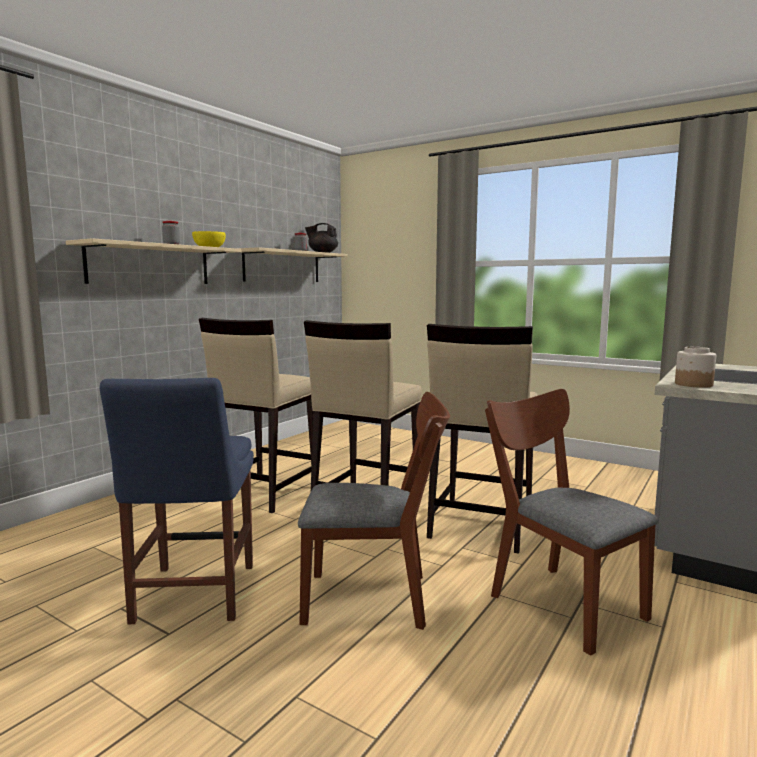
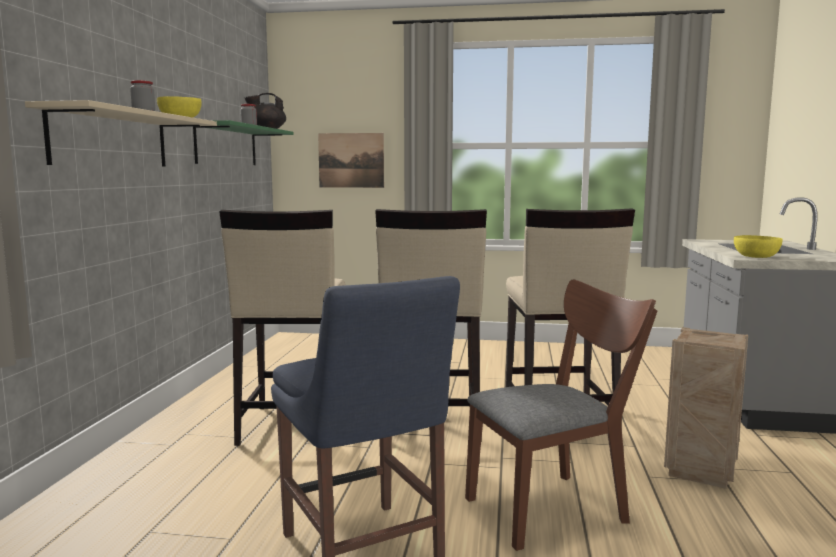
camera: 25 degrees left, 0 degrees up
(282, 267) = (226, 145): beige shelf -> green shelf
(398, 277) = (351, 160): none -> picture
(558, 601) = (699, 470): brown chair -> crate
(693, 384) = (755, 257): jar -> yellow bowl

